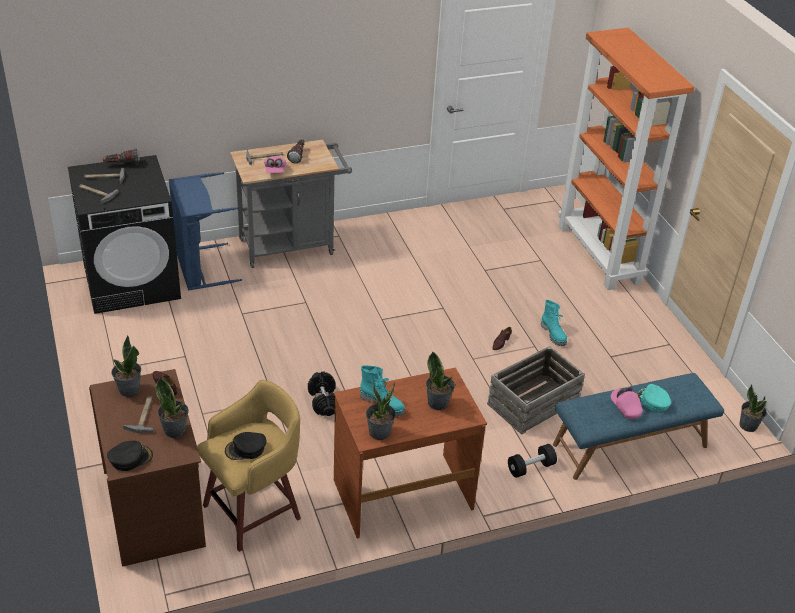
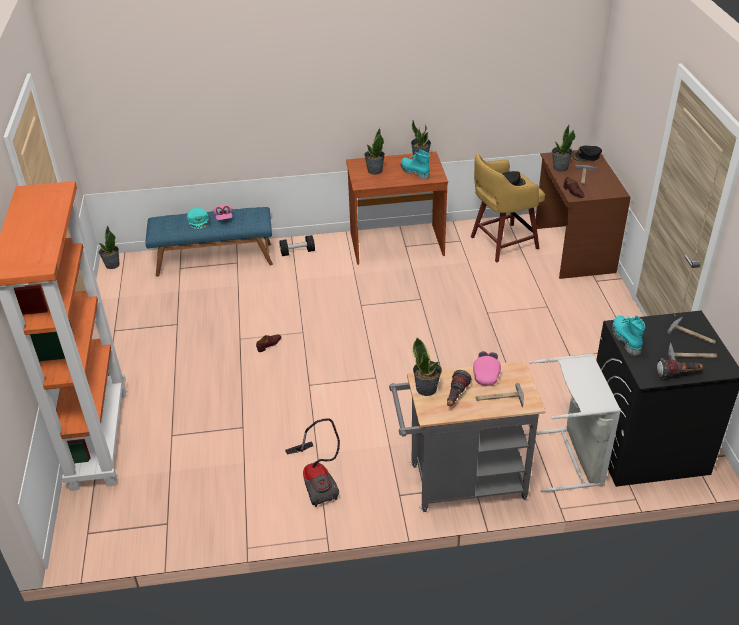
camera: 165 degrees left, 0 degrees up
(129, 389) = (599, 191): potted plant -> potted plant (426, 388)
(199, 268) = (571, 458): blue laundry basket -> grey laundry basket
(323, 401) = (444, 308): black dumbbell -> none
(405, 240) = (318, 479): none -> vacuum cleaner
(533, 404) = (270, 292): crate -> none
(554, 334) = (214, 348): turquoise boot -> turquoise boot (625, 339)

